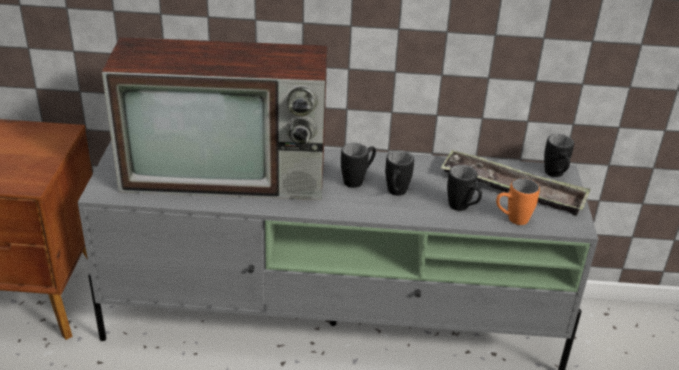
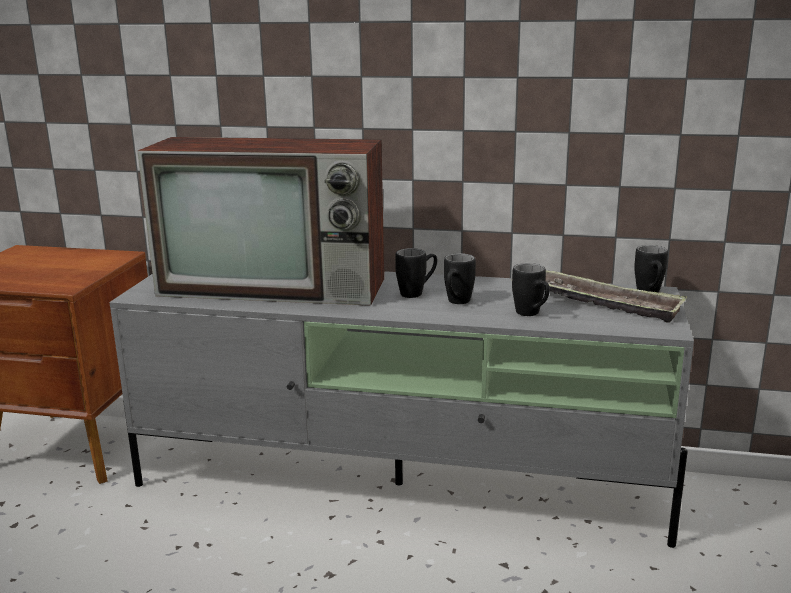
camera: 10 degrees right, 15 degrees down
(512, 220) = (588, 324): orange mug -> none

